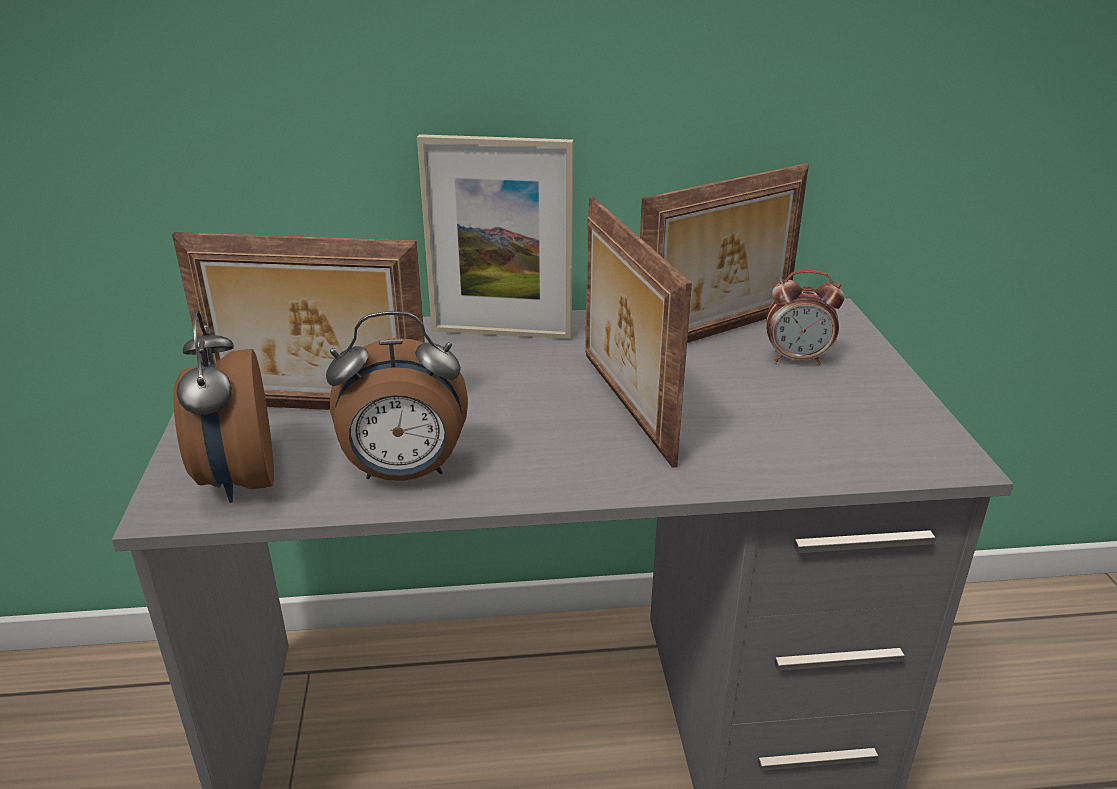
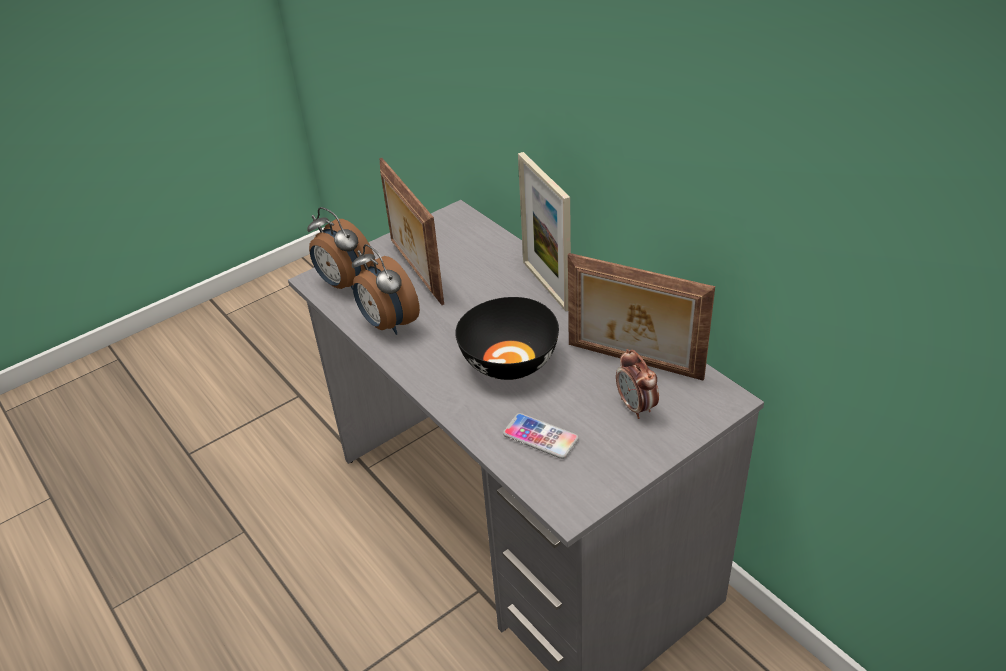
camera: 60 degrees right, 10 degrees up
(236, 480) = (345, 284): alarm clock -> alarm clock turned 90 degrees counterclockwise
(623, 407) = (509, 362): picture frame -> black bowl
(798, 434) = (540, 437): none -> phone

